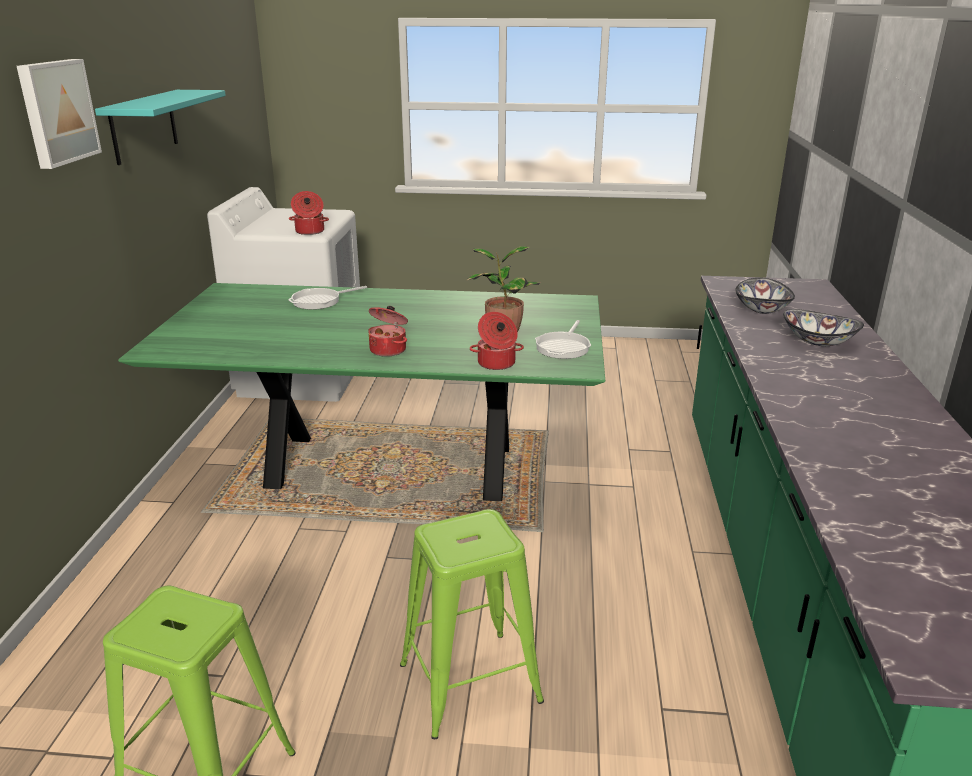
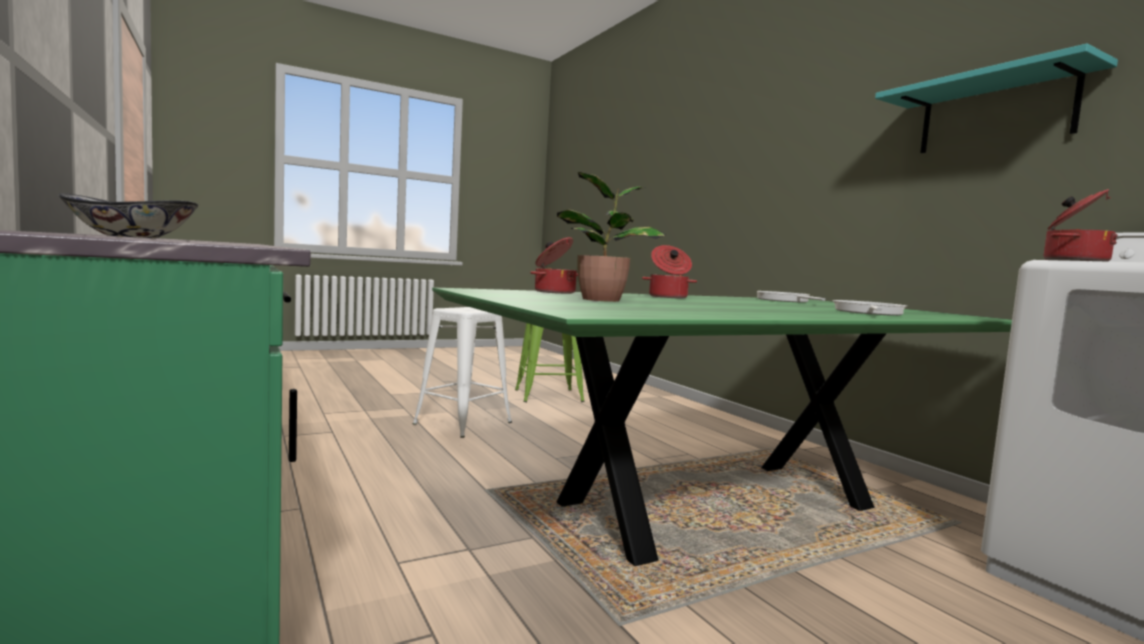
camera: 145 degrees right, 20 degrees down
(56, 112) = (857, 109): picture -> none
(471, 682) = (462, 423): green stool -> white stool
(564, 347) = (508, 294): frying pan -> frying pan (784, 300)
(761, 309) = (191, 240): bowl -> none

